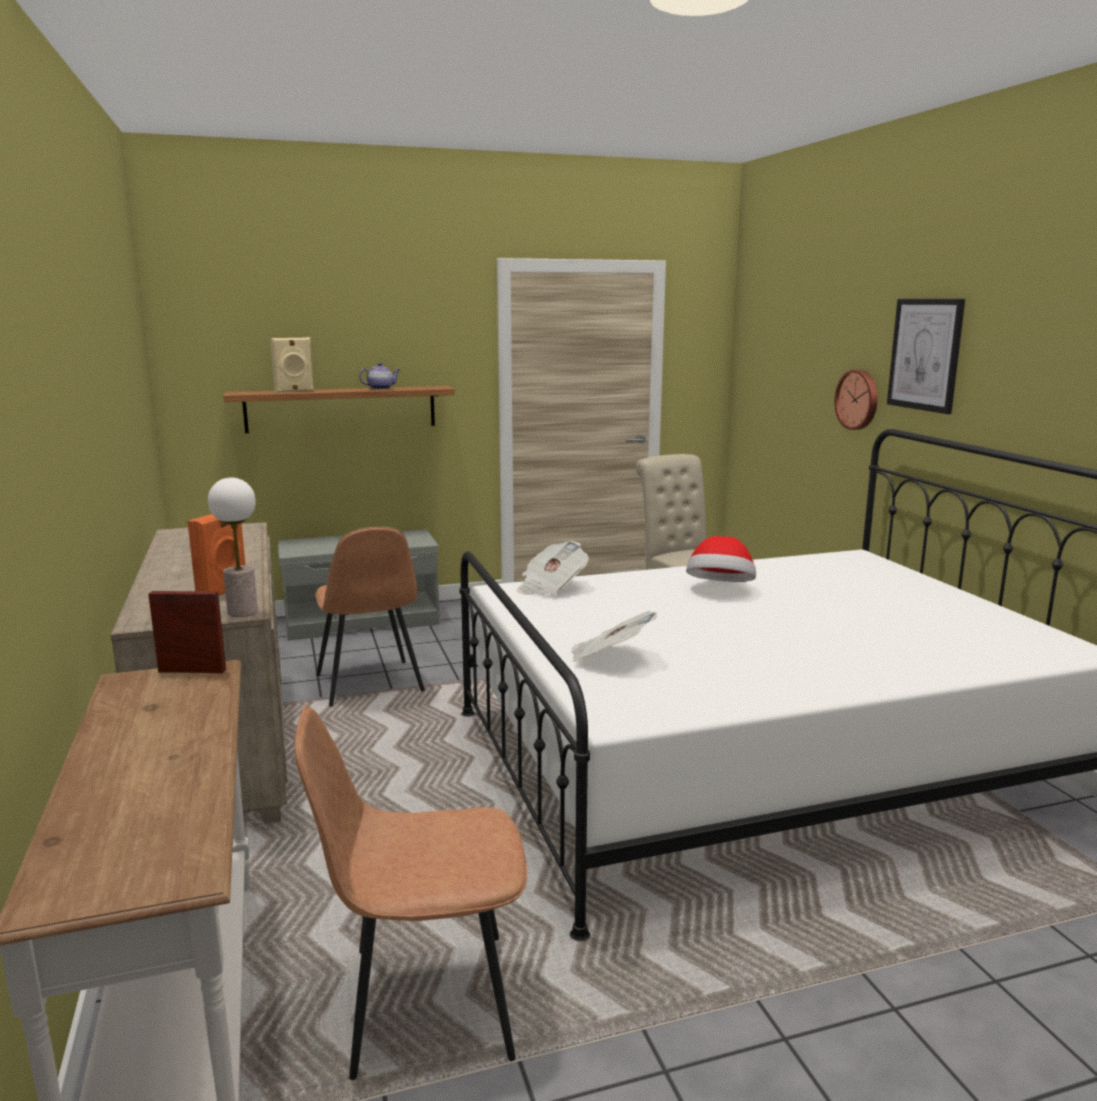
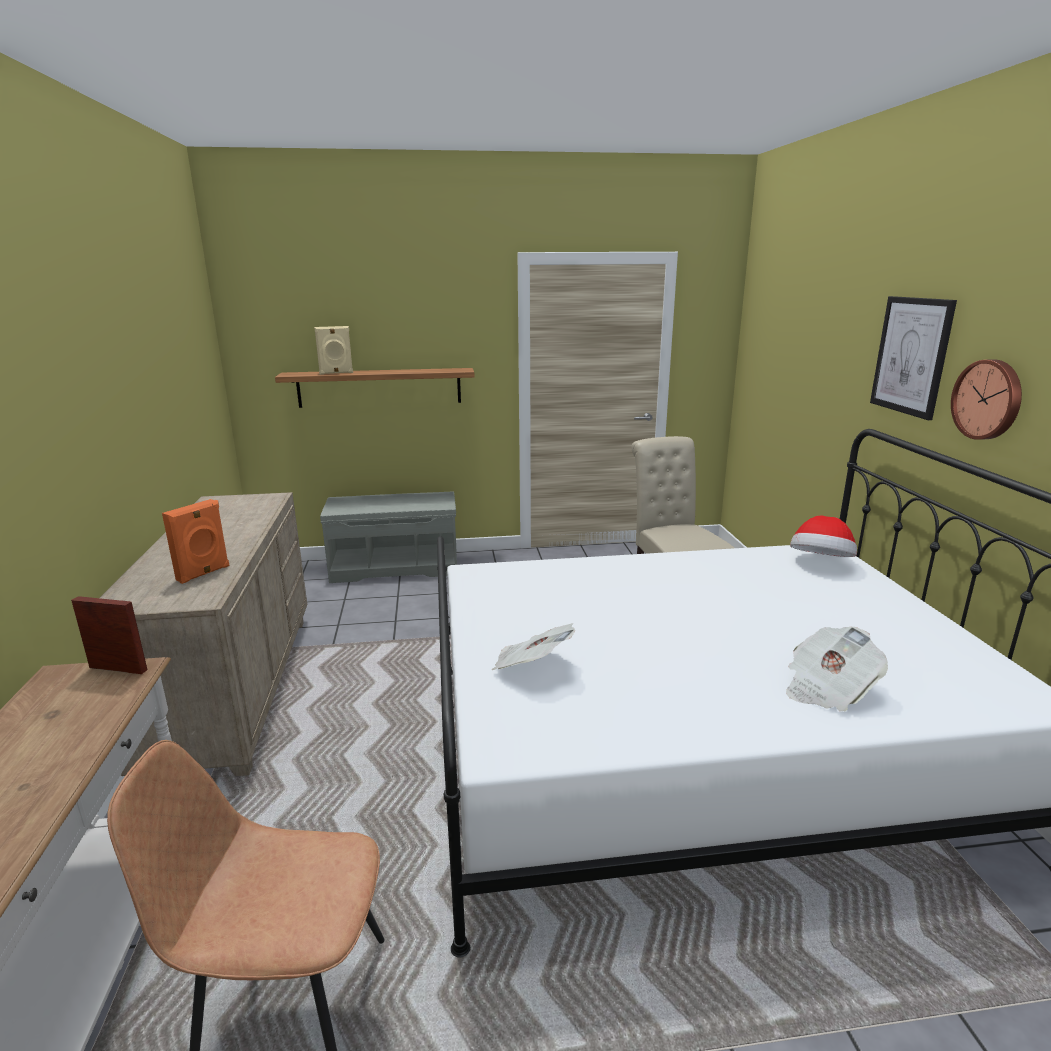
camera: 10 degrees right, 5 degrees up
(242, 612) = (202, 599): table lamp -> none
(369, 684) = (377, 634): brown chair -> none
(381, 388) = (411, 370): teapot -> none
(550, 587) = (516, 572): newspaper -> newspaper (827, 689)
(720, 589) = (675, 585): hat -> hat (820, 563)
(858, 399) = (844, 395): wall clock -> wall clock (988, 399)

